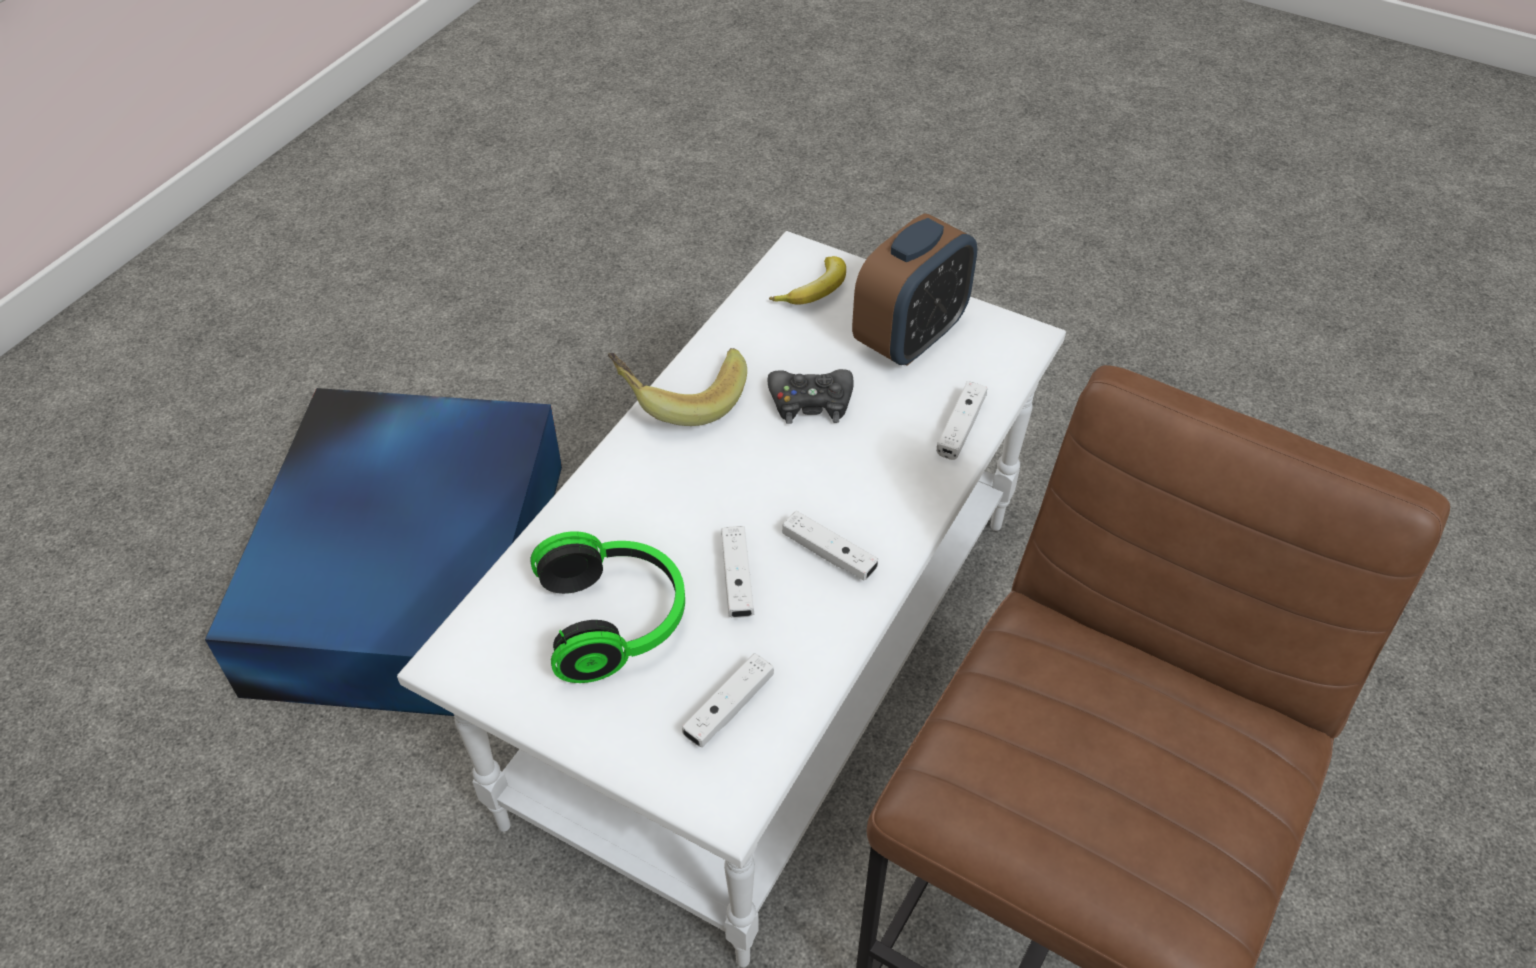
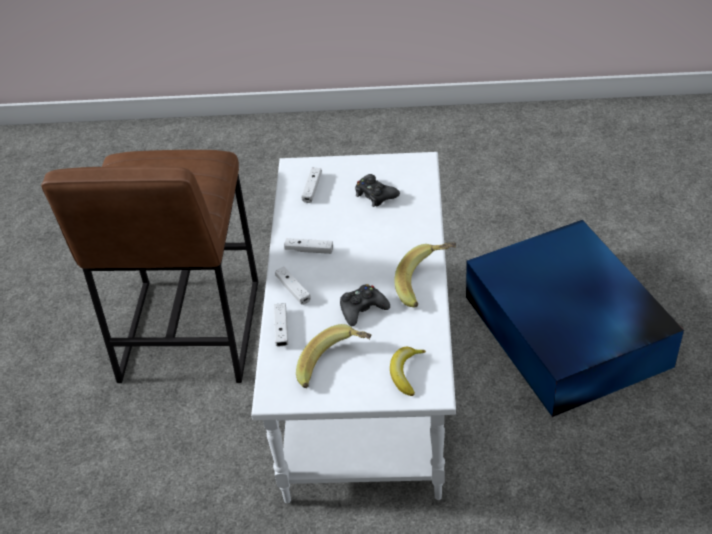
camera: 155 degrees right, 5 degrees down
(616, 620) = (375, 195): headphones -> black game controller
(737, 579) = (340, 226): white game controller -> white game controller (293, 289)
(910, 338) = (335, 367): alarm clock -> banana

